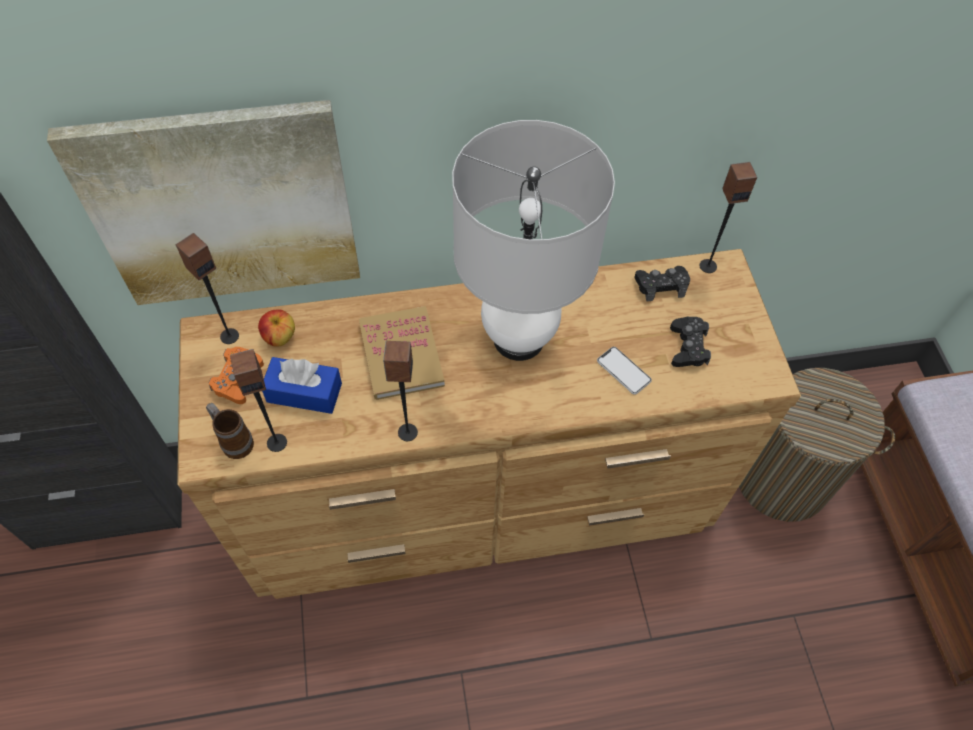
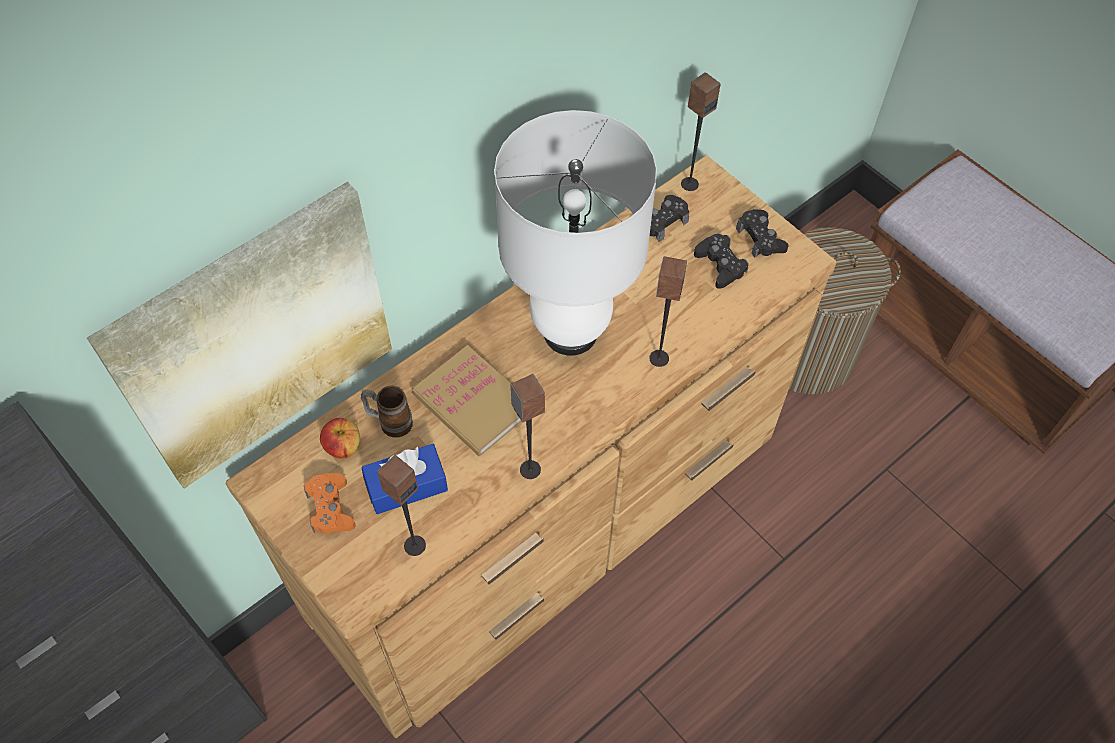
camera: 30 degrees left, 0 degrees up
(229, 336) = (291, 472): speaker -> speaker (658, 358)
(234, 441) = (372, 567): mug -> mug (390, 422)
(623, 371) = (680, 314): phone -> none
(741, 342) = (760, 238): none -> black game controller

